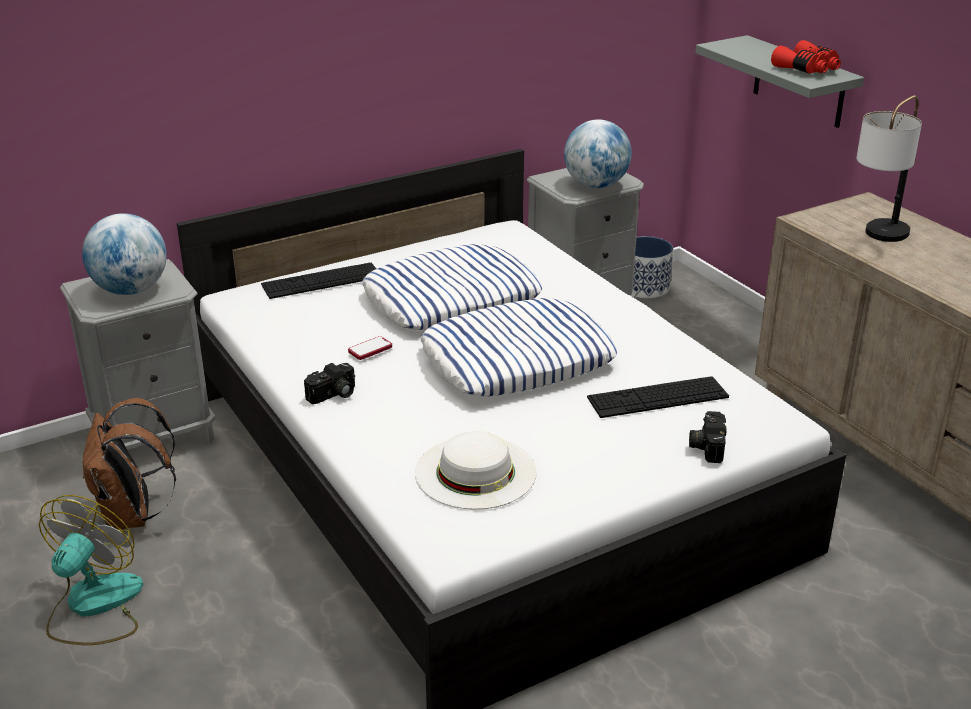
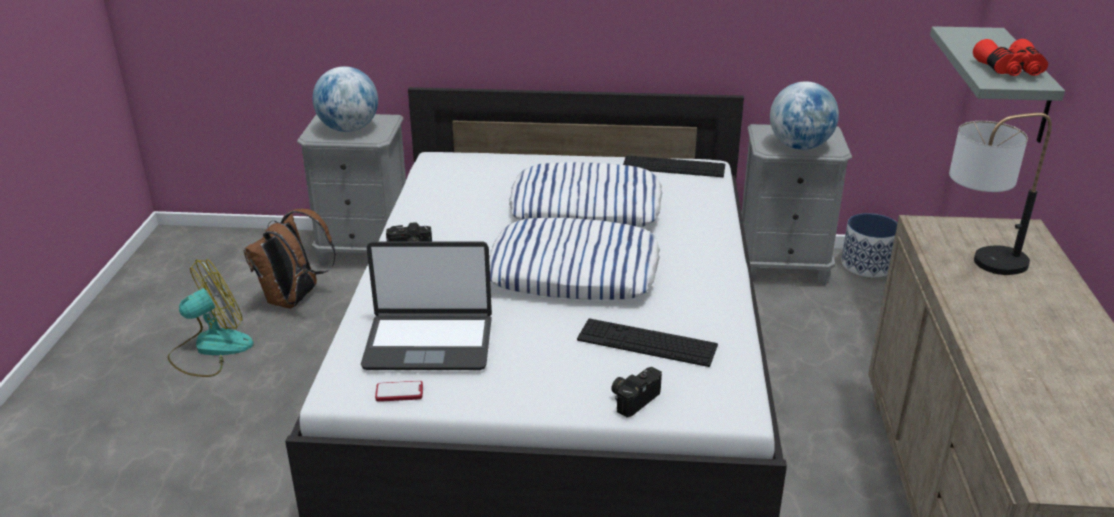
camera: 35 degrees right, 0 degrees up
(322, 281) = (508, 164): keyboard -> keyboard (673, 167)
(370, 349) = (475, 225): phone -> phone (399, 392)
(475, 472) = (429, 342): white hat -> laptop

